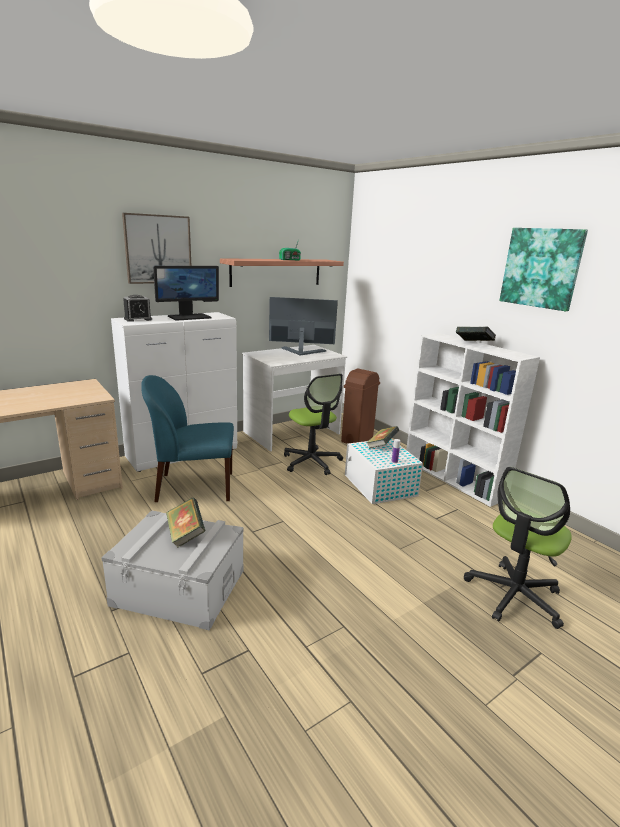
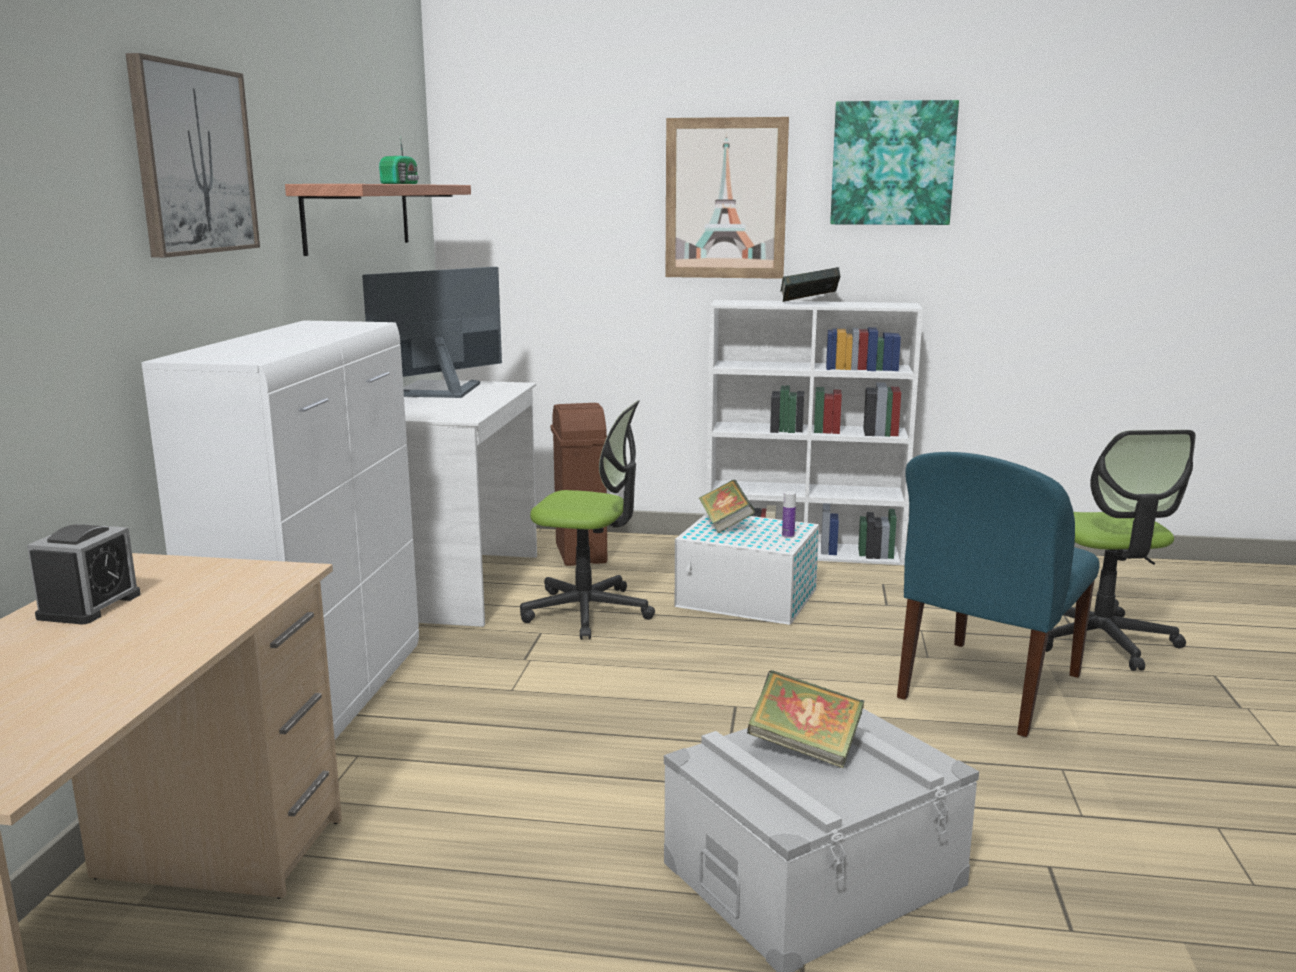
camera: 45 degrees left, 5 degrees down
(138, 319) = (224, 352): alarm clock -> alarm clock (89, 606)
(189, 317) = (304, 333): monitor -> none
(193, 487) = (482, 741): blue chair -> blue chair (987, 689)
(454, 279) = (725, 199): none -> picture

